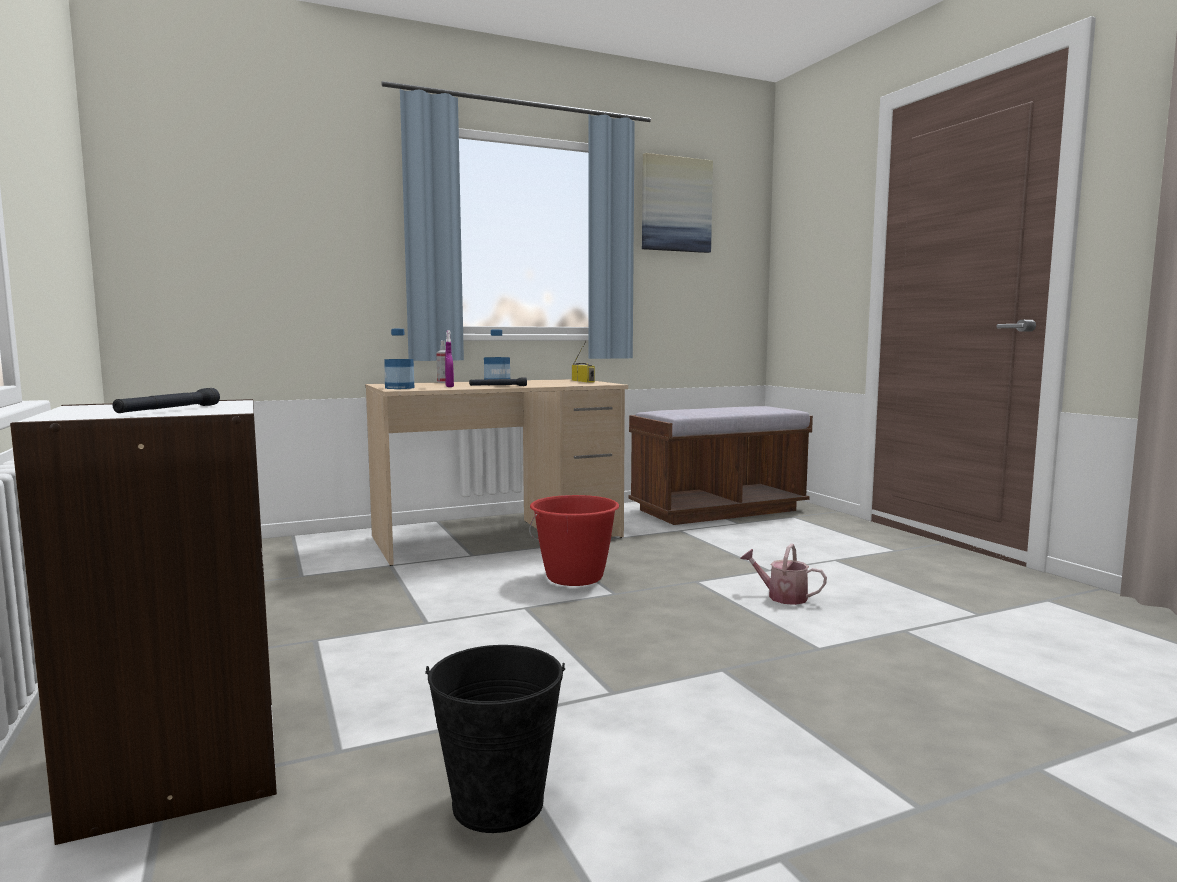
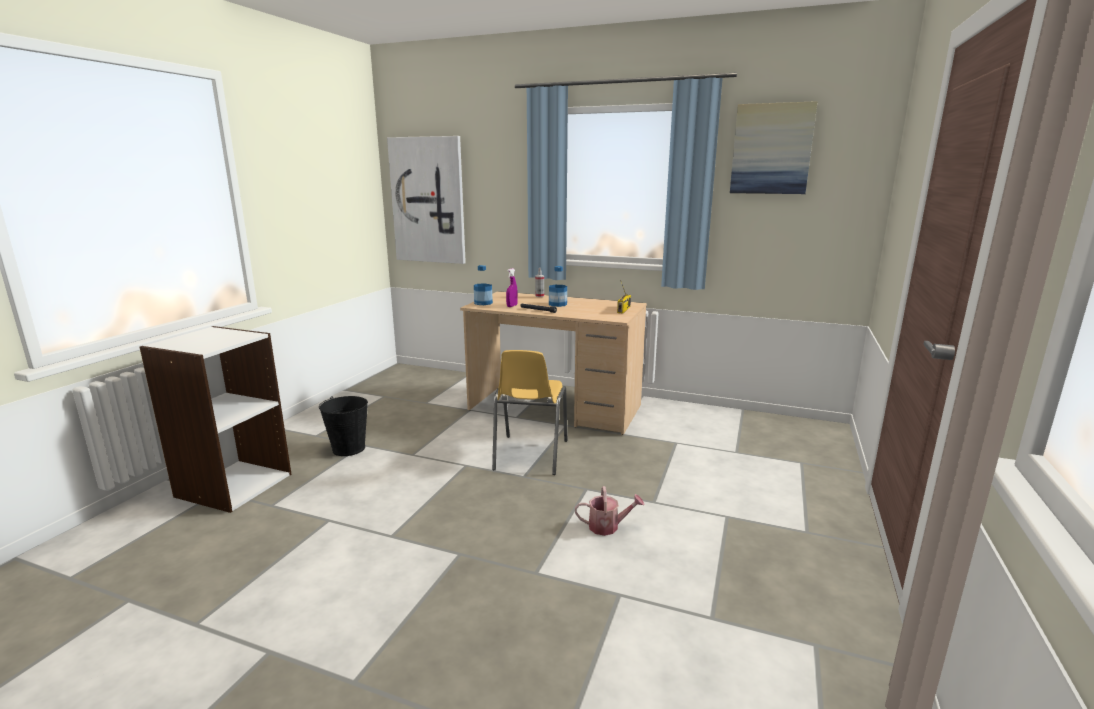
camera: 45 degrees right, 10 degrees up
(169, 410) = (199, 344): black flashlight -> none
(203, 245) = (428, 200): none -> picture
(497, 803) = (260, 559): black bucket -> black bucket (349, 448)
(575, 577) = (529, 455): red bucket -> yellow chair
(718, 510) = (750, 434): brown bench -> none
(781, 597) = (608, 526): watering can -> watering can turned 105 degrees clockwise

